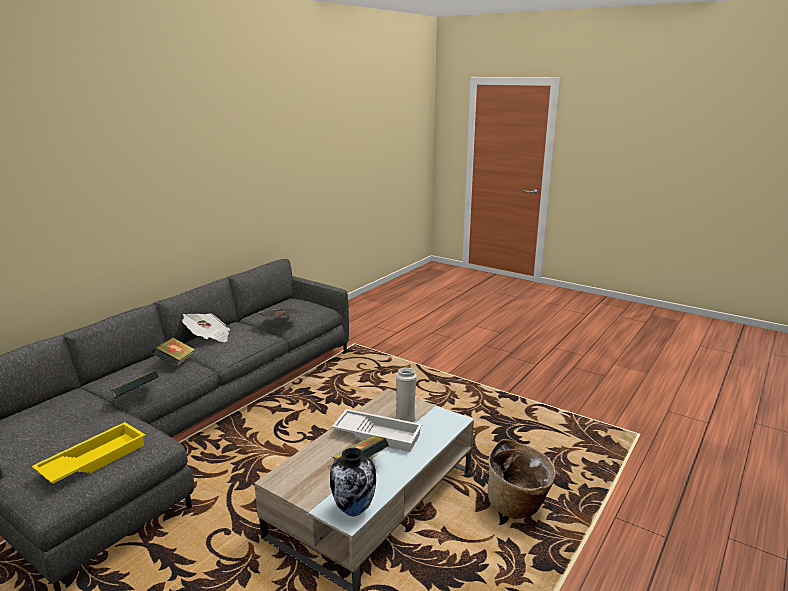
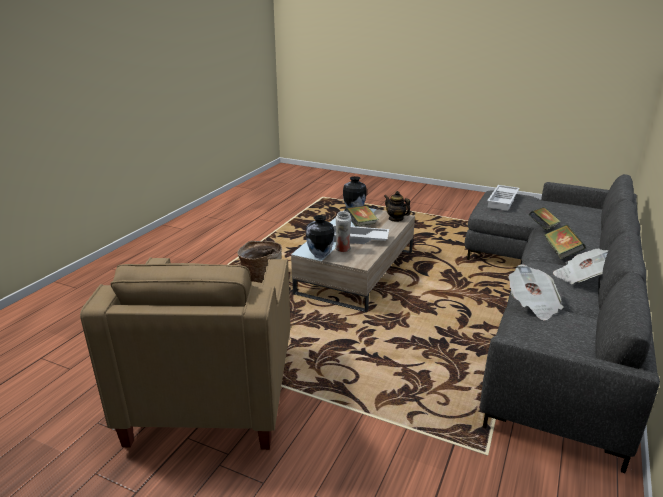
camera: 170 degrees right, 5 degrees up
(93, 459) = (503, 201): yellow tray -> white tray
(294, 475) = (396, 219): none -> teapot
(437, 411) = (319, 255): none -> vase
(531, 384) = (212, 392): none -> beige armchair

